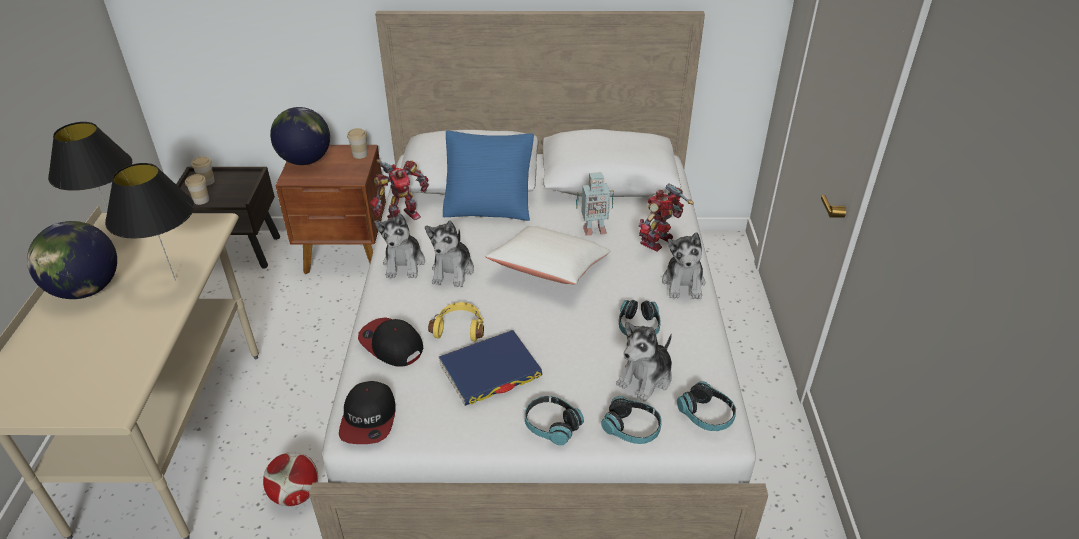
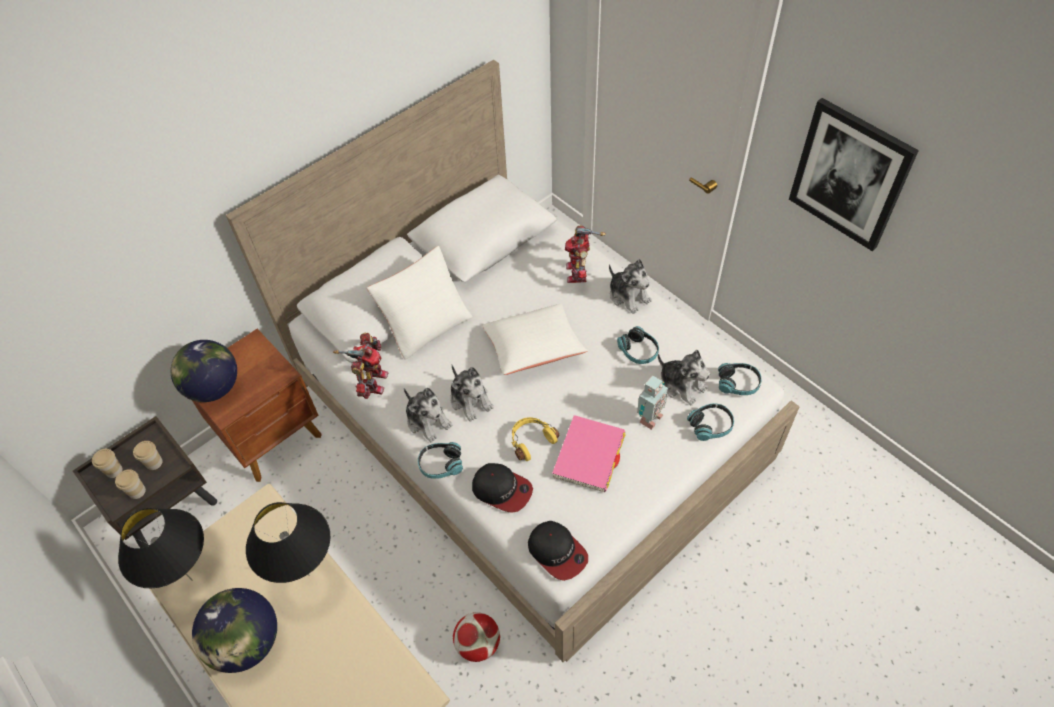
camera: 40 degrees left, 15 degrees up
(360, 154) = (256, 348): cup -> cup (154, 463)
(391, 344) = (502, 489): cap -> cap turned 150 degrees counterclockwise
(489, 205) = (426, 323): blue pillow -> white pillow
(490, 371) = (589, 455): blue book -> pink book
(552, 425) = (667, 461): headphones -> headphones (441, 464)
(593, 229) = (525, 293): toy robot -> toy robot (649, 418)
(646, 378) = (681, 385): plush toy -> plush toy turned 45 degrees counterclockwise
(947, 203) = (850, 175): none -> picture

